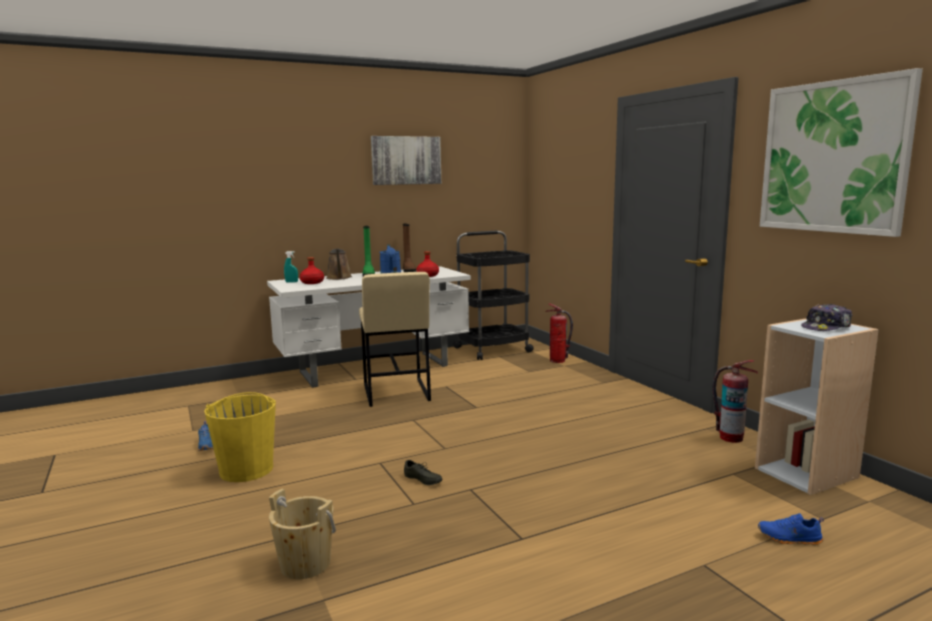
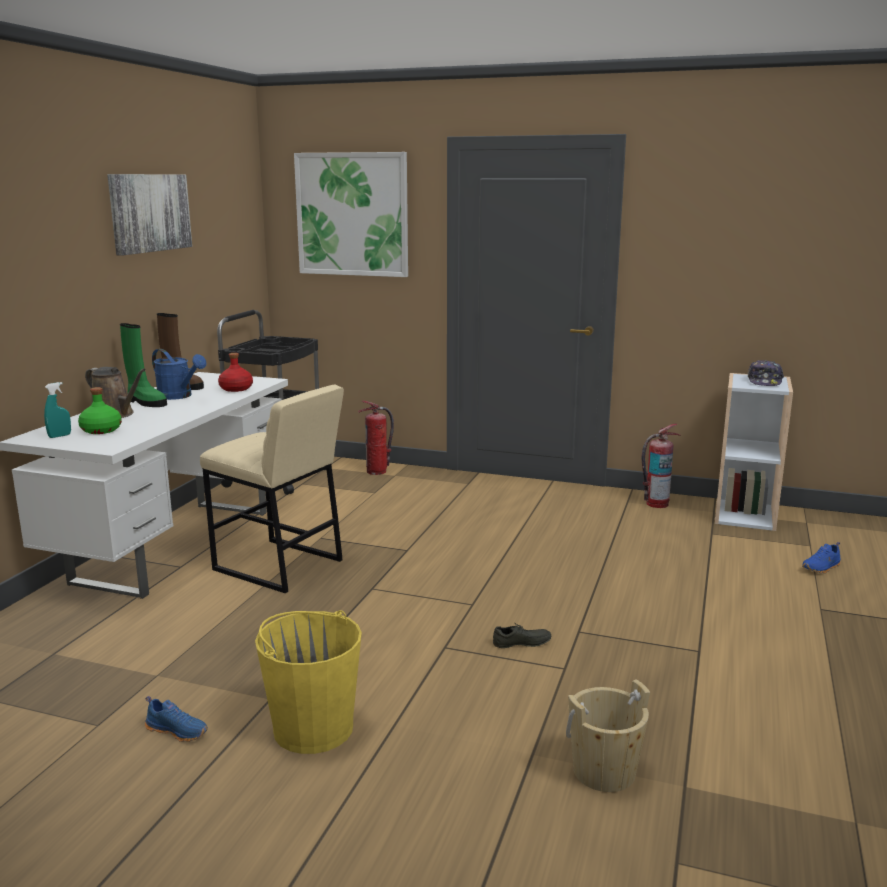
camera: 45 degrees left, 5 degrees up
(312, 282) = (100, 430): red bottle -> green bottle
(833, 157) = (739, 224): picture -> picture (352, 214)

